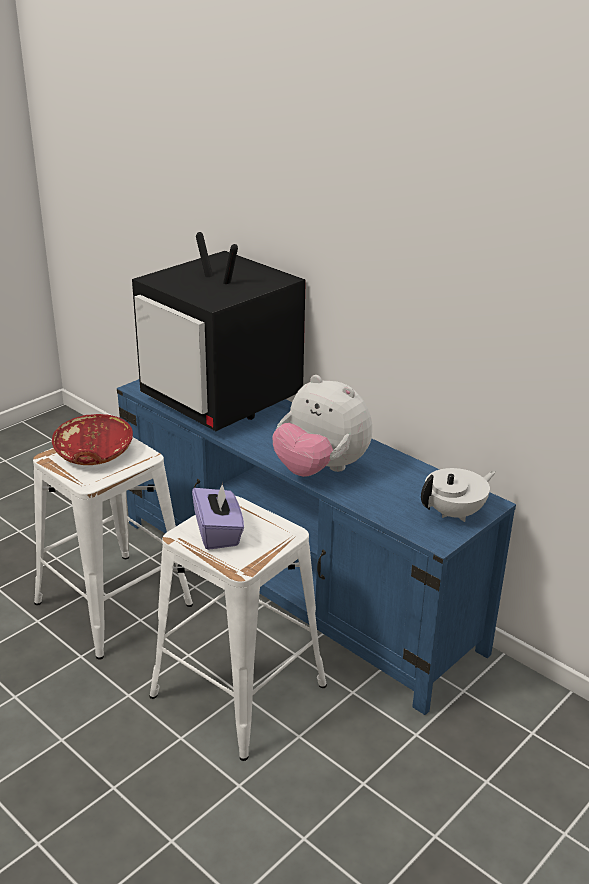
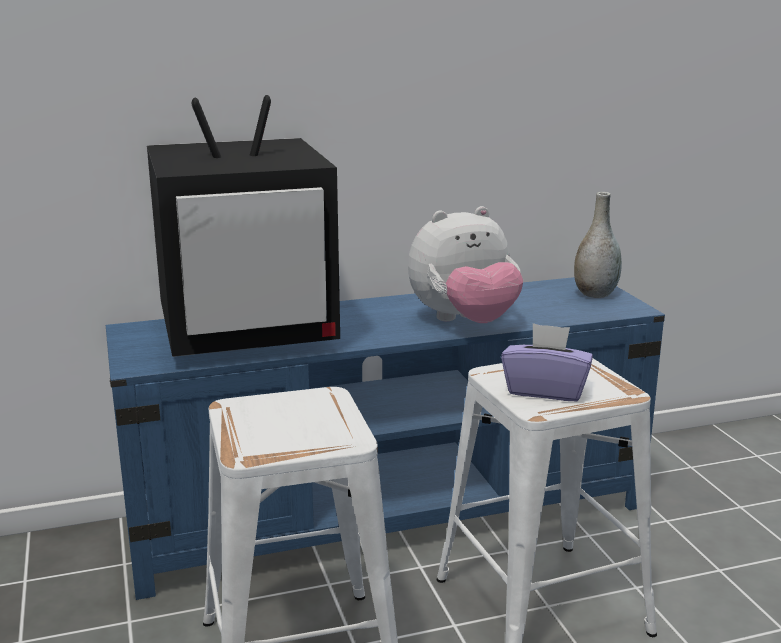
camera: 60 degrees left, 10 degrees down
(93, 453) = (274, 424): red bowl -> none
(455, 513) = (595, 294): white teapot -> grey vase

